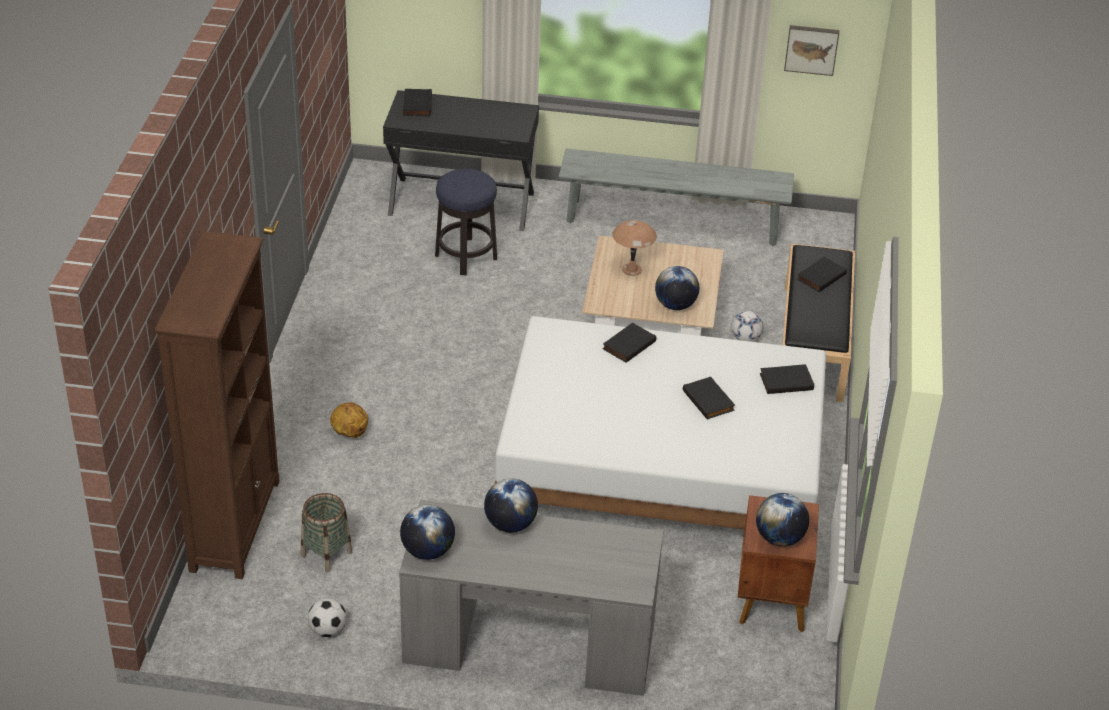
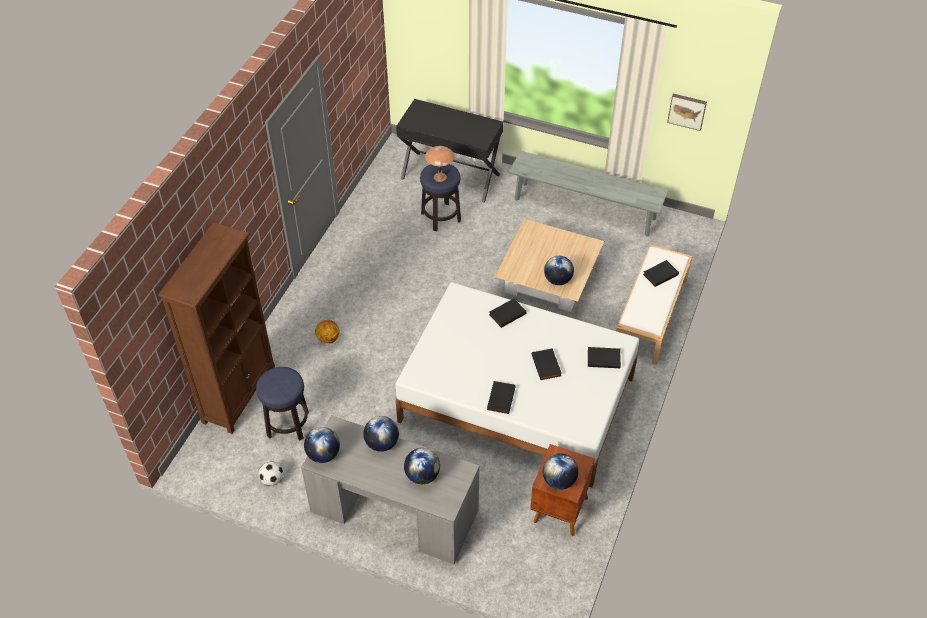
camera: 15 degrees right, 10 degrees up
(326, 554) = (288, 424): basket -> stool
(416, 105) = (422, 111): black book -> black book (500, 398)
(585, 555) = (422, 475): none -> globe
(631, 269) = (537, 248): brown table lamp -> brown table lamp (440, 177)
(745, 338) = (605, 306): football -> none
(813, 342) = (650, 316): black bench -> white bench

